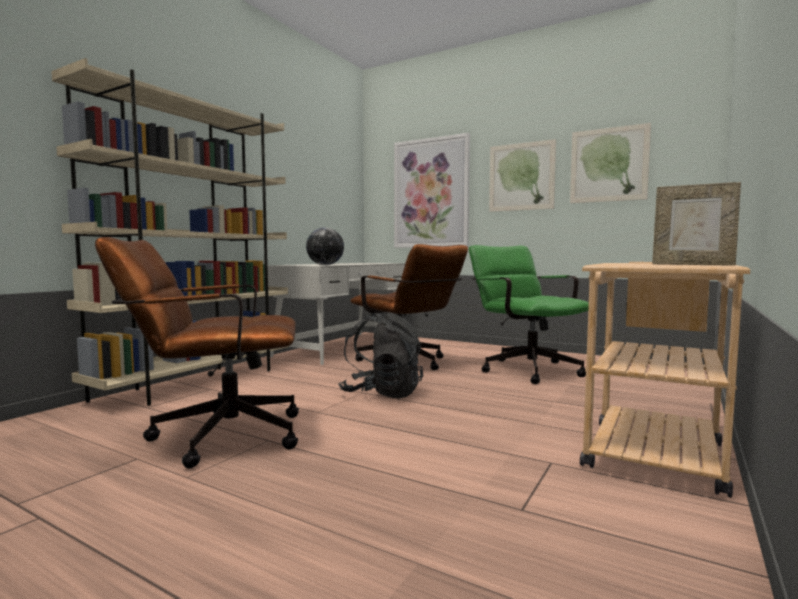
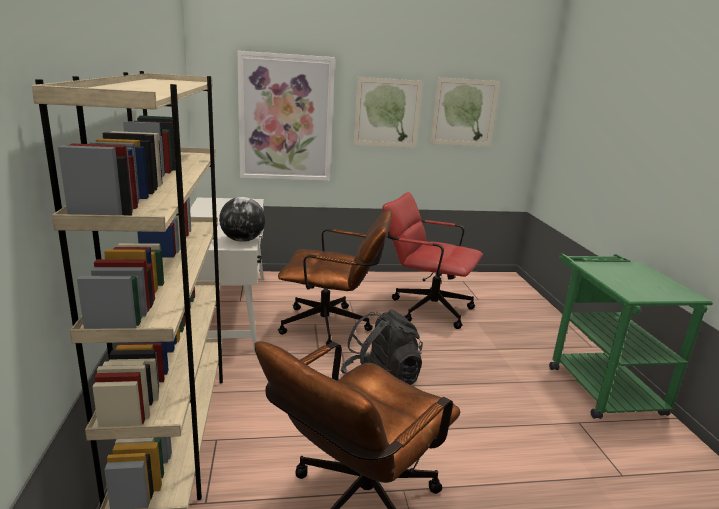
camera: 40 degrees left, 15 degrees up
(525, 369) = (424, 307): green office chair -> red office chair
(654, 449) = (598, 384): beige cart -> green cart
(692, 265) = (664, 287): picture frame -> none

